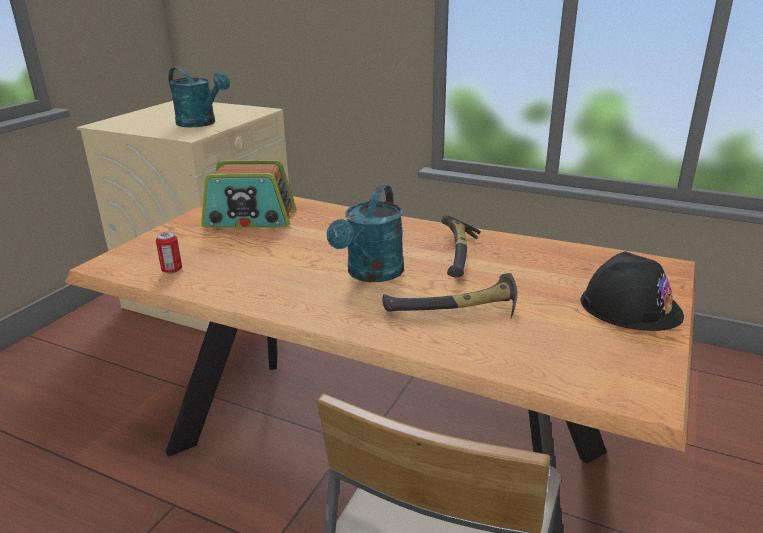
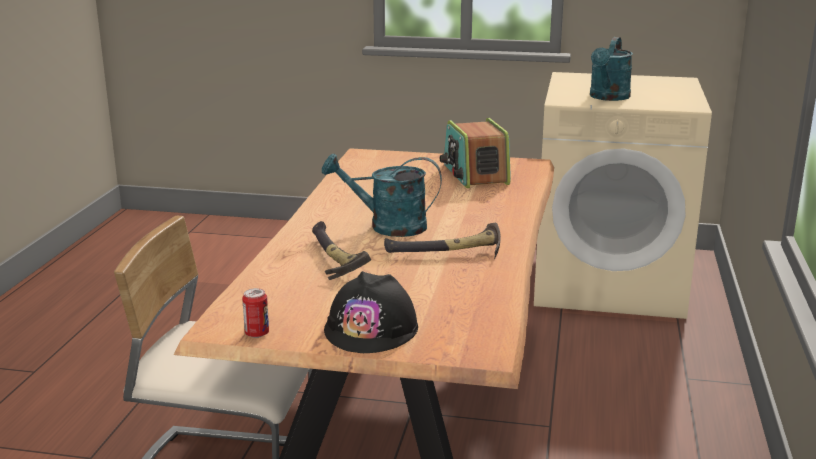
camera: 75 degrees right, 5 degrees down
(172, 270) = (362, 170): can -> can (257, 333)

